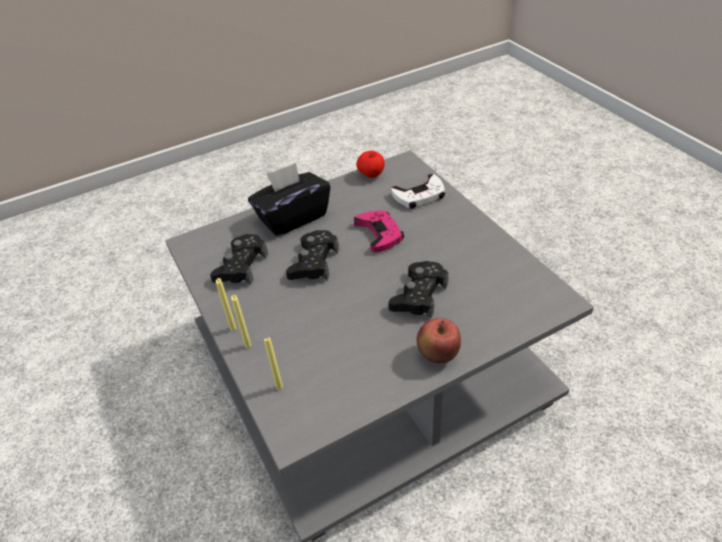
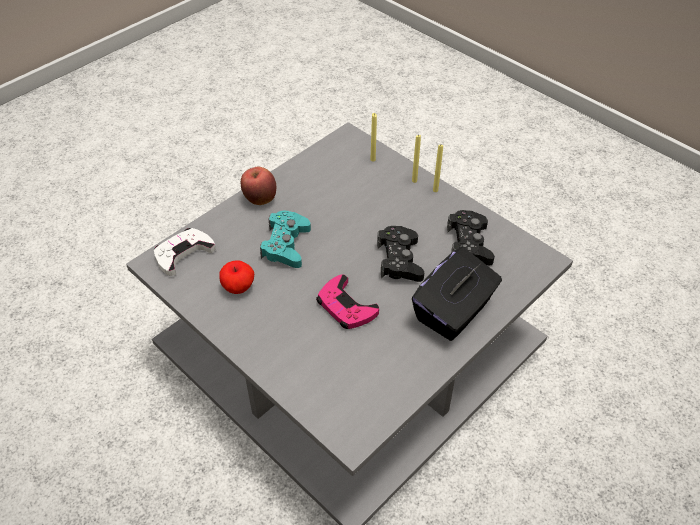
camera: 160 degrees right, 5 degrees up
(371, 175) = (390, 401): apple -> apple (238, 287)
(419, 196) = (314, 373): white game controller -> white game controller (183, 254)
(419, 295) = (286, 245): black game controller -> turquoise game controller

